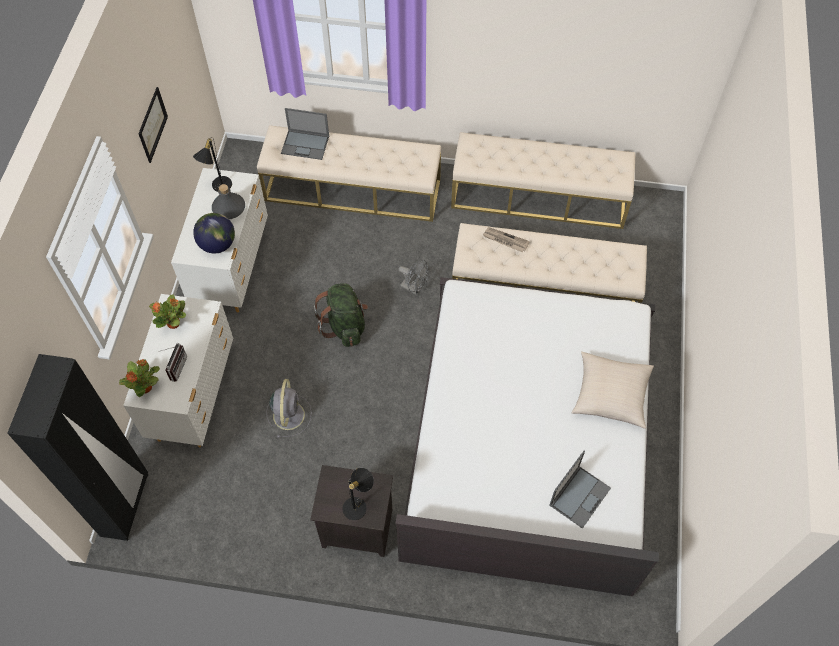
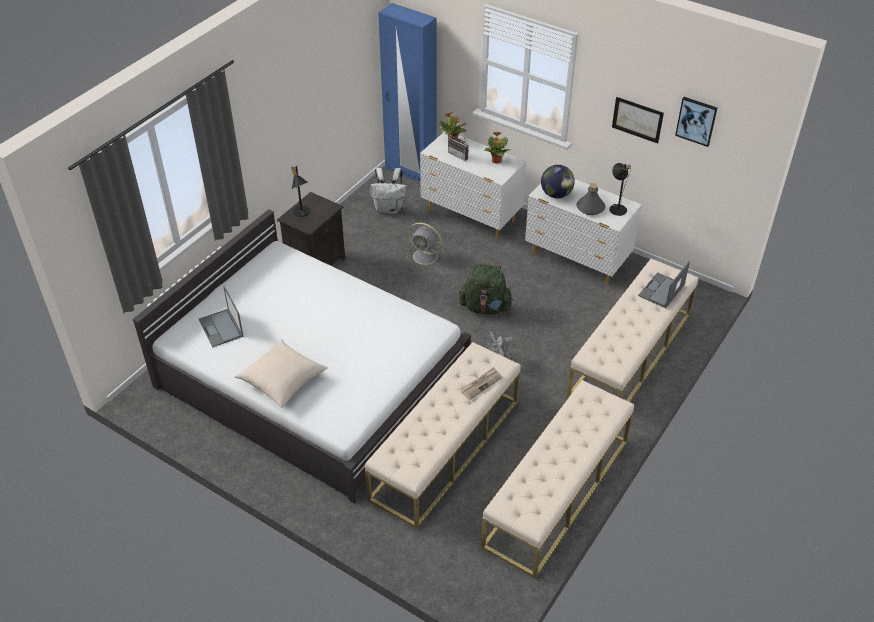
camera: 115 degrees right, 15 degrees down
(125, 505) = (410, 172): black wardrobe -> blue wardrobe
(167, 54) = (696, 121): none -> picture
(214, 495) = (389, 208): none -> white backpack

